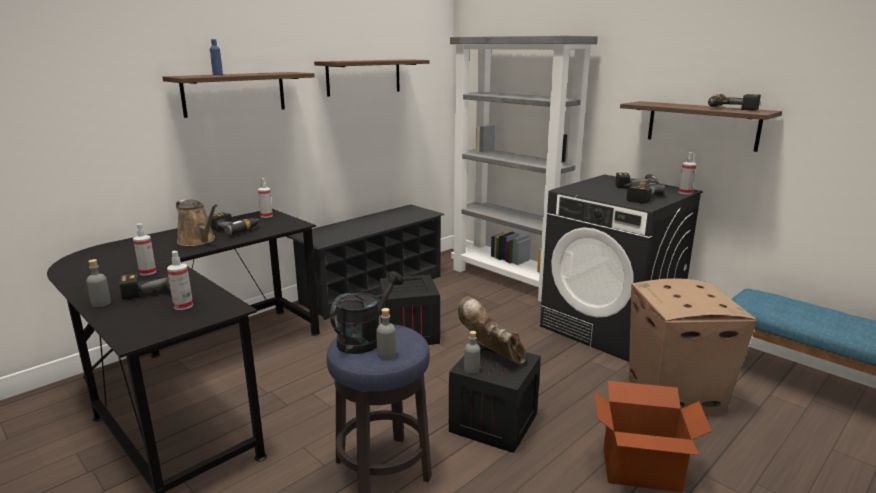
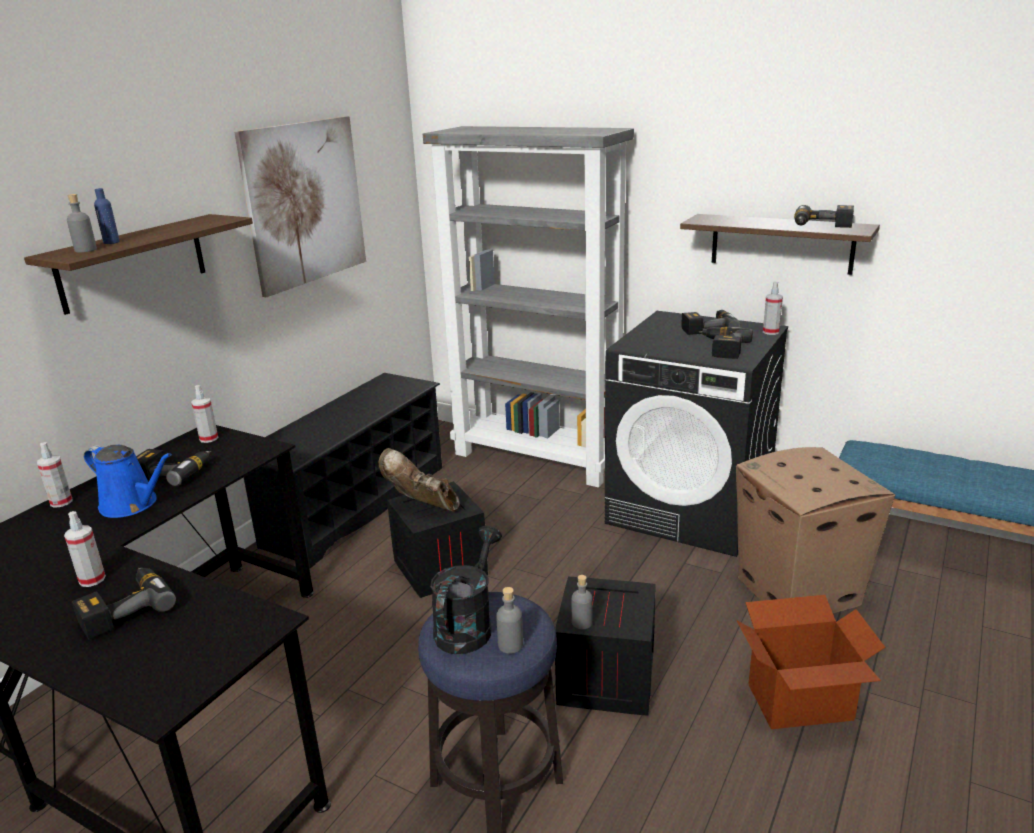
camera: 15 degrees left, 5 degrees up
(101, 303) = (58, 653): grey bottle -> grey bottle (86, 250)
(183, 306) = (194, 632): spray bottle -> spray bottle (61, 502)
(198, 241) = (132, 504): brown watering can -> blue watering can
(364, 77) = (305, 203): shelf -> picture
(491, 355) = (596, 596): brown boot -> brown boot (422, 507)

